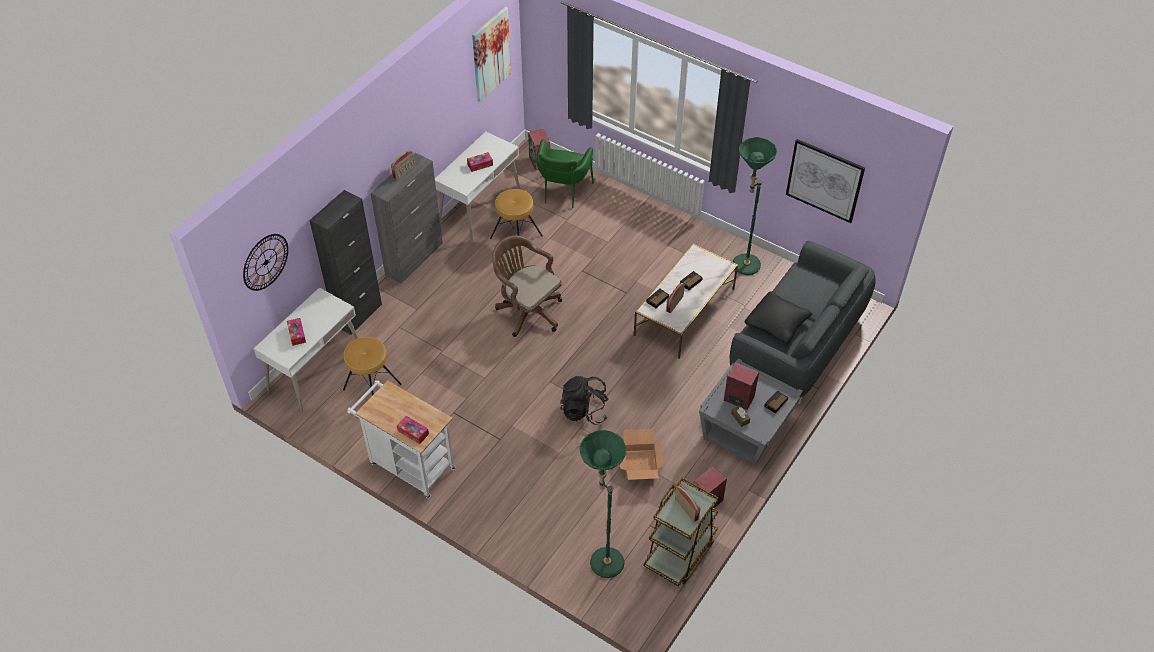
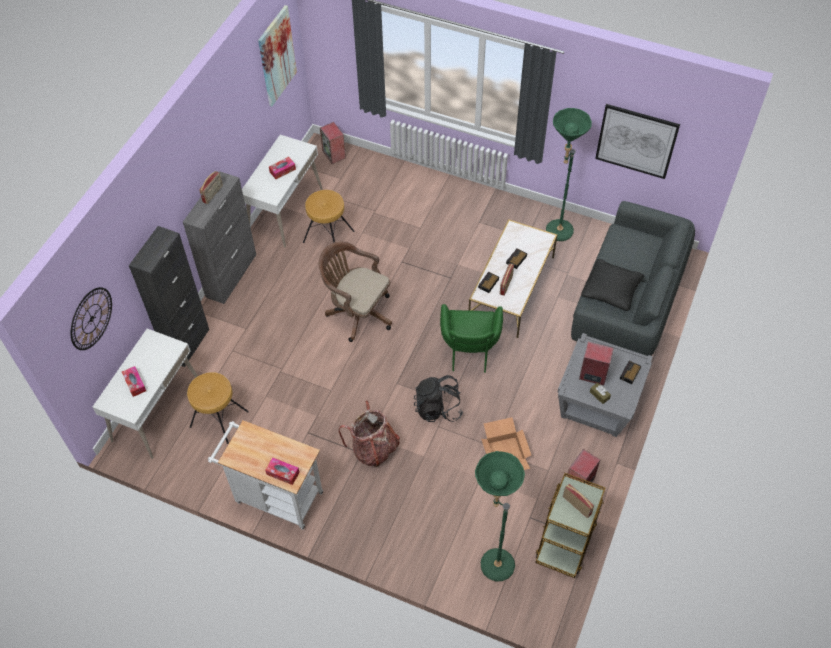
camera: 10 degrees left, 5 degrees up
(513, 437) = (373, 449): none -> backpack
(563, 193) = (365, 184): green armchair -> green armchair (469, 355)

